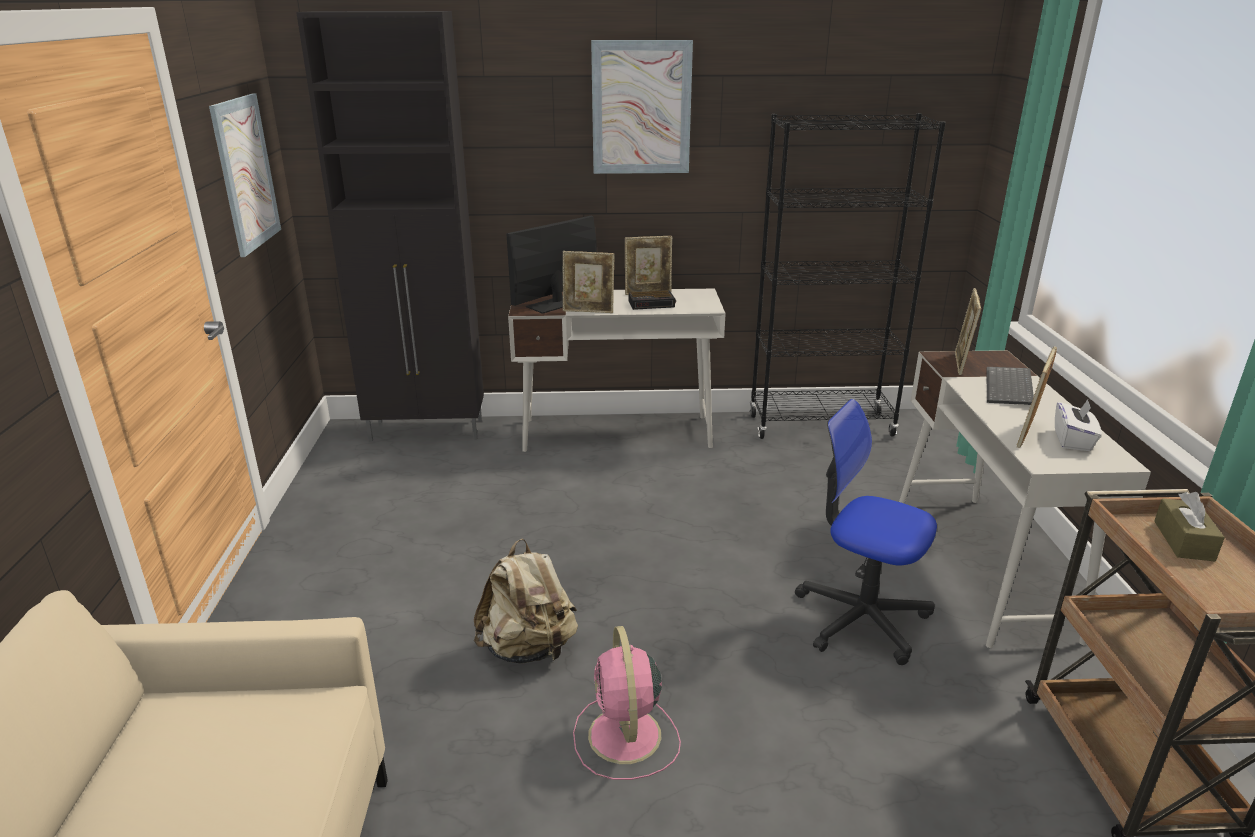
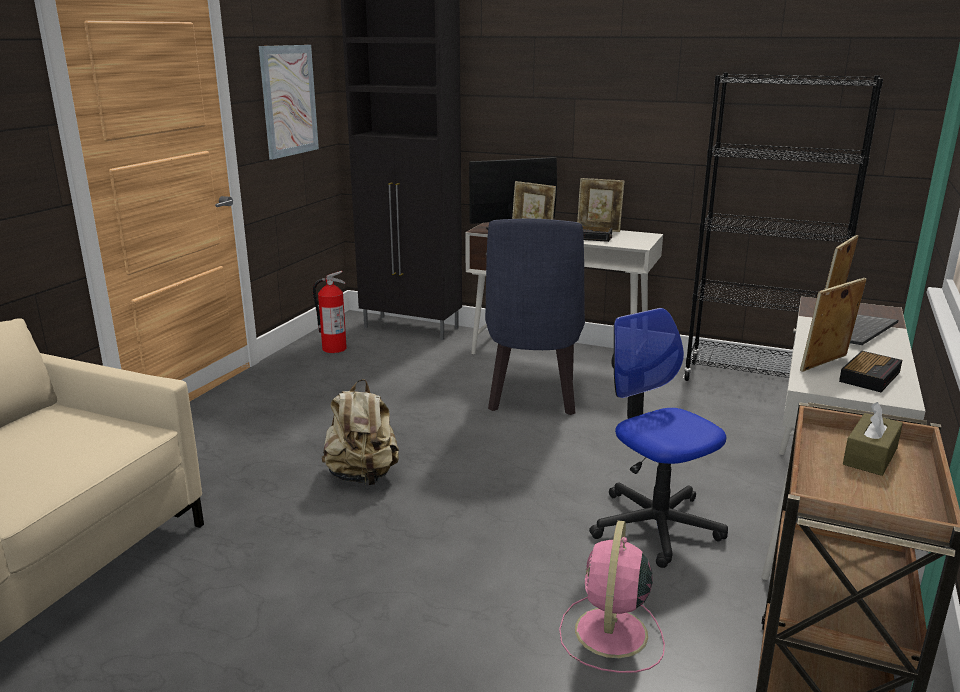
camera: 25 degrees right, 5 degrees down
(354, 479) = (334, 349): none -> fire extinguisher
(625, 738) = (382, 548): pink fan -> pink fan (610, 634)
(634, 498) = (533, 400): none -> blue chair
(641, 108) = (606, 65): picture -> none
(1073, 440) = (870, 376): white tissue box -> alarm clock

